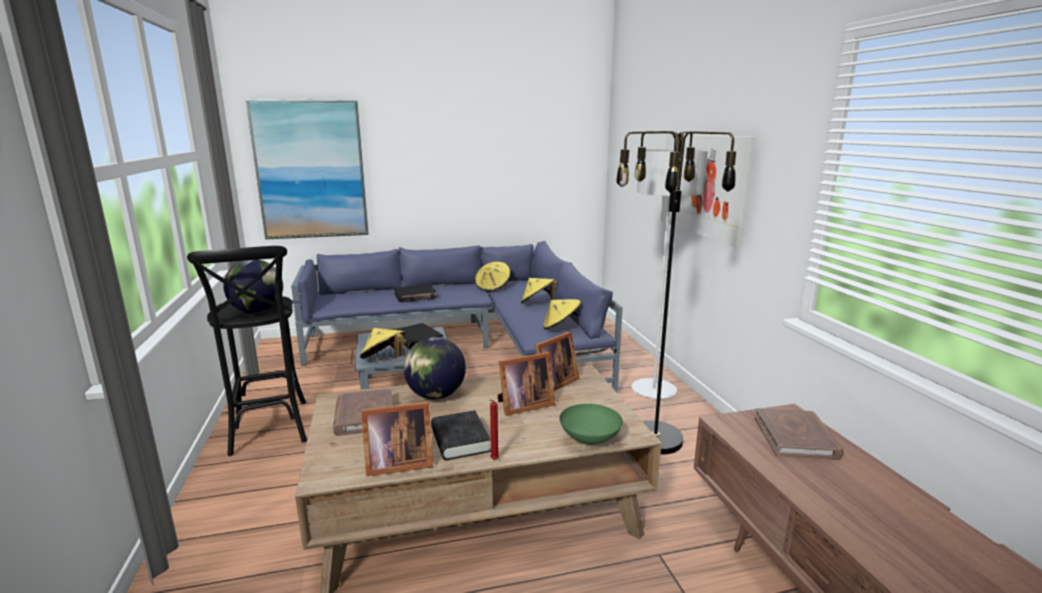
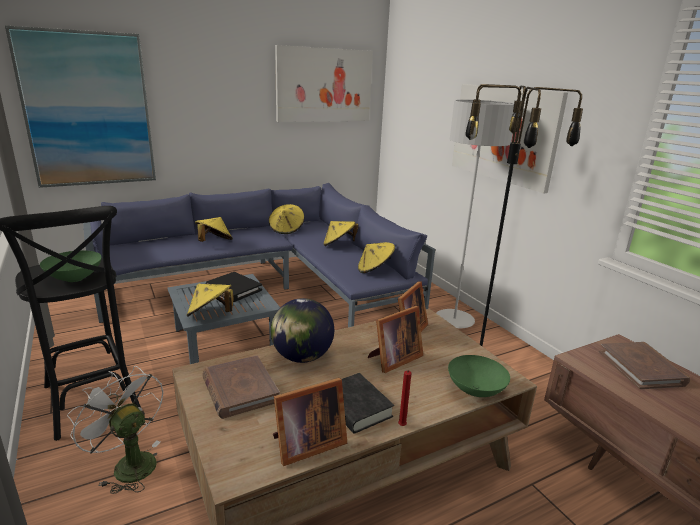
camera: 15 degrees left, 5 degrees up
(257, 311) = (76, 278): globe -> green bowl
(278, 481) = (128, 463): none -> white fan
(415, 296) = (214, 242): black book -> yellow hat
(540, 141) = (324, 85): none -> picture

